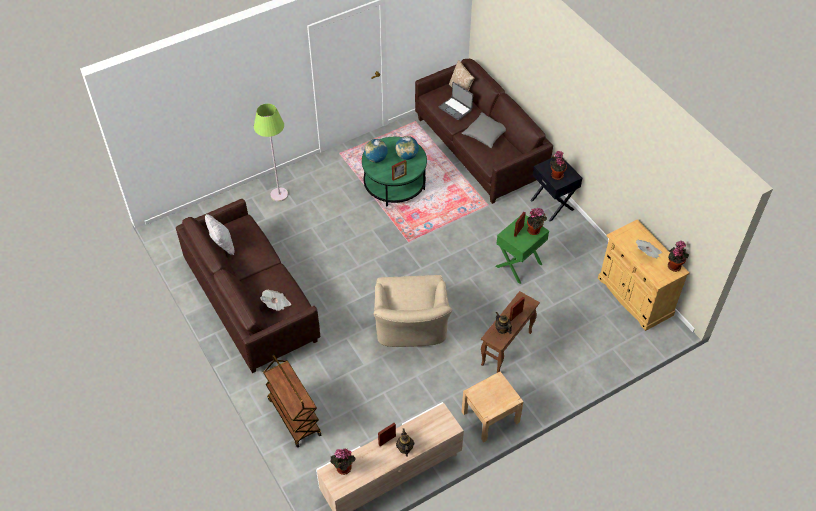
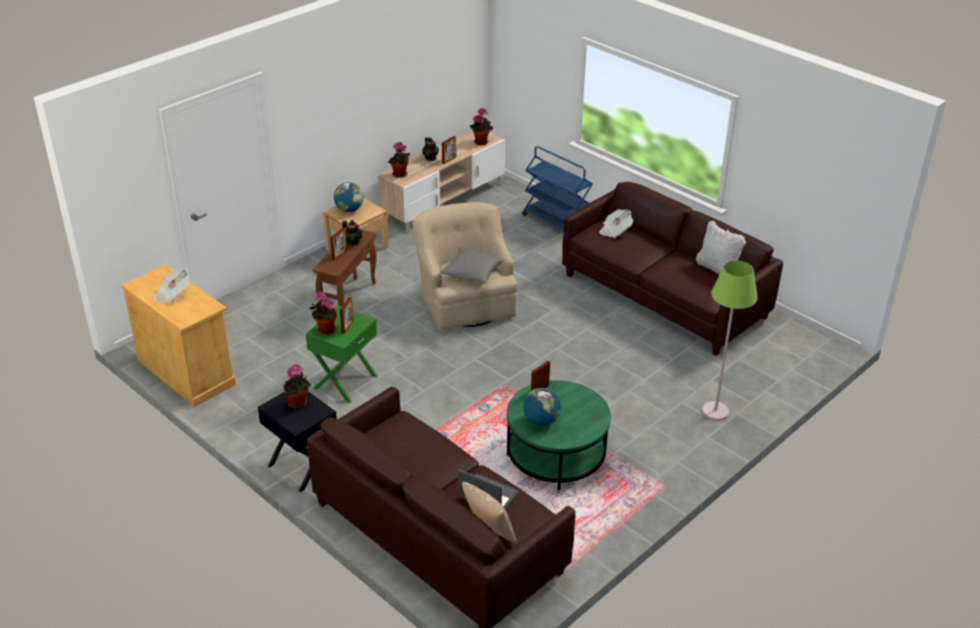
camera: 165 degrees right, 15 degrees down
(293, 416) = (556, 222): brown cart -> blue cart
(376, 159) = (586, 409): globe -> globe (349, 210)
(486, 135) = (423, 460): grey pillow -> grey pillow (472, 273)
(674, 265) = (140, 288): potted plant -> potted plant (400, 175)

